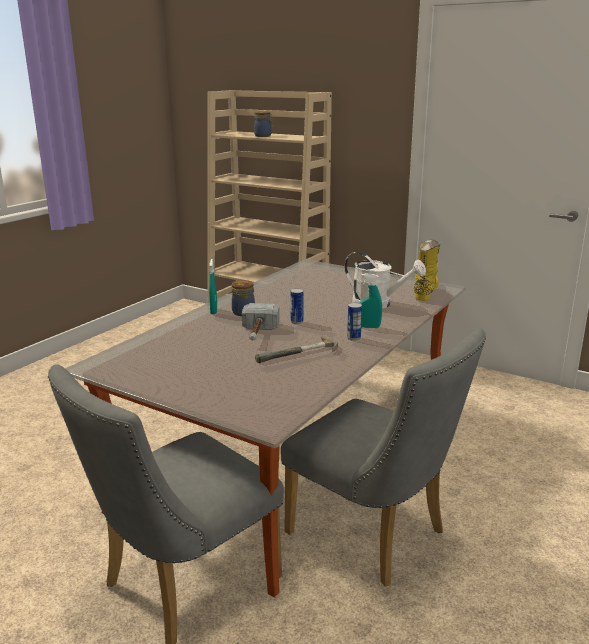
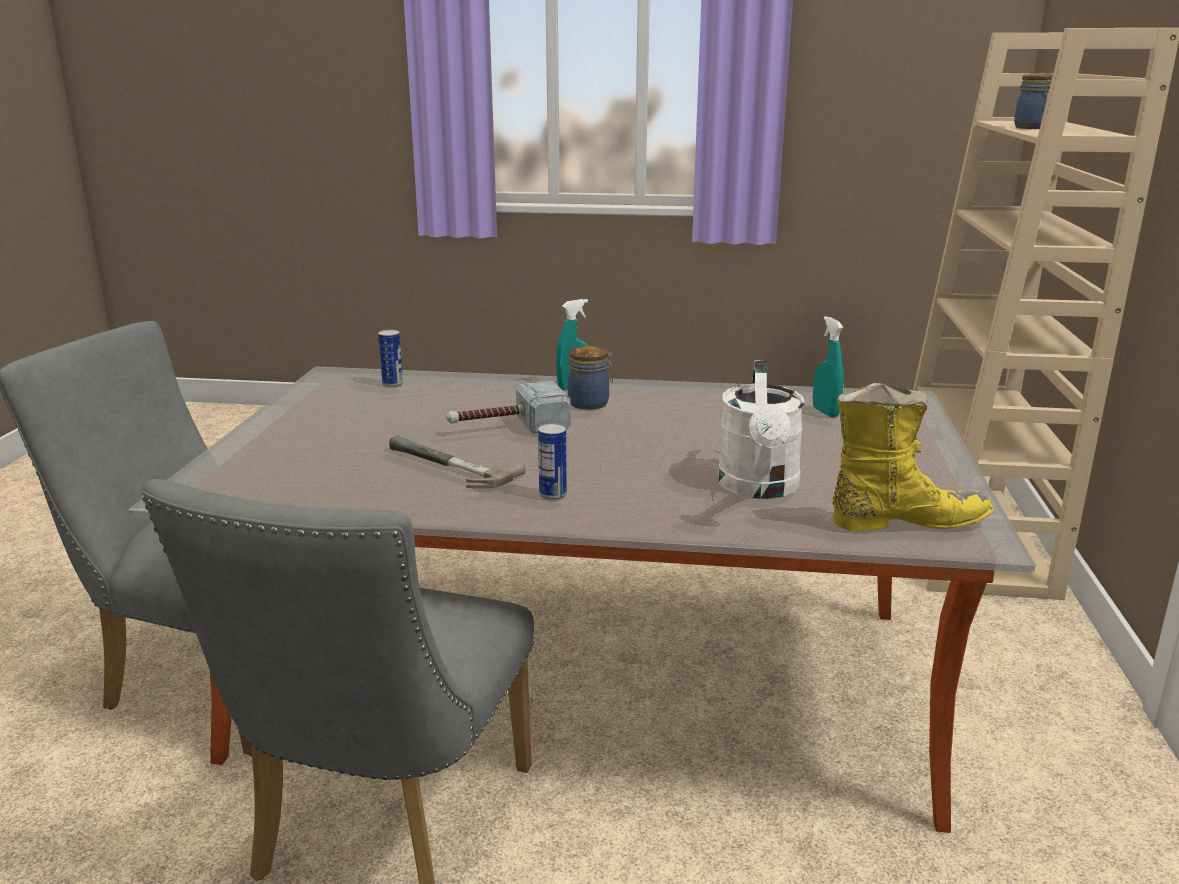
camera: 65 degrees right, 0 degrees up
(297, 322) = (586, 442): can -> can (392, 384)
(368, 327) = (621, 498): turquoise spray bottle -> turquoise spray bottle (825, 412)

